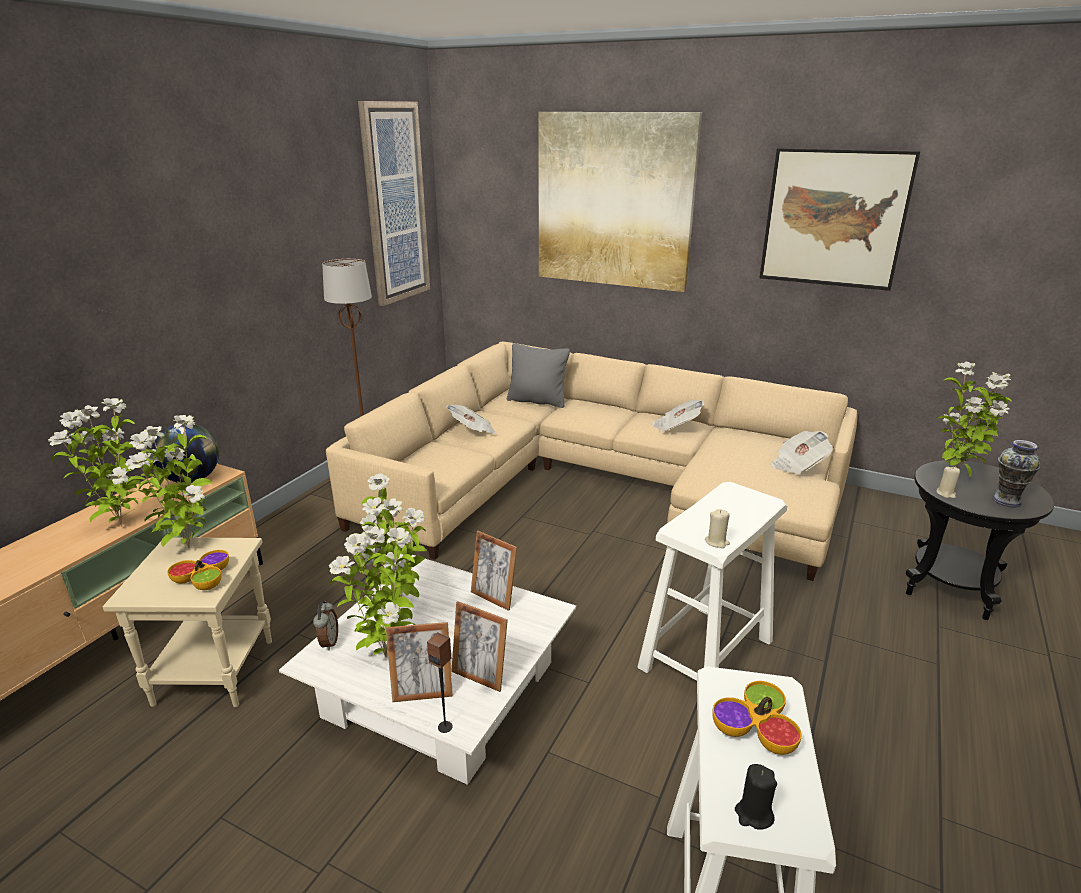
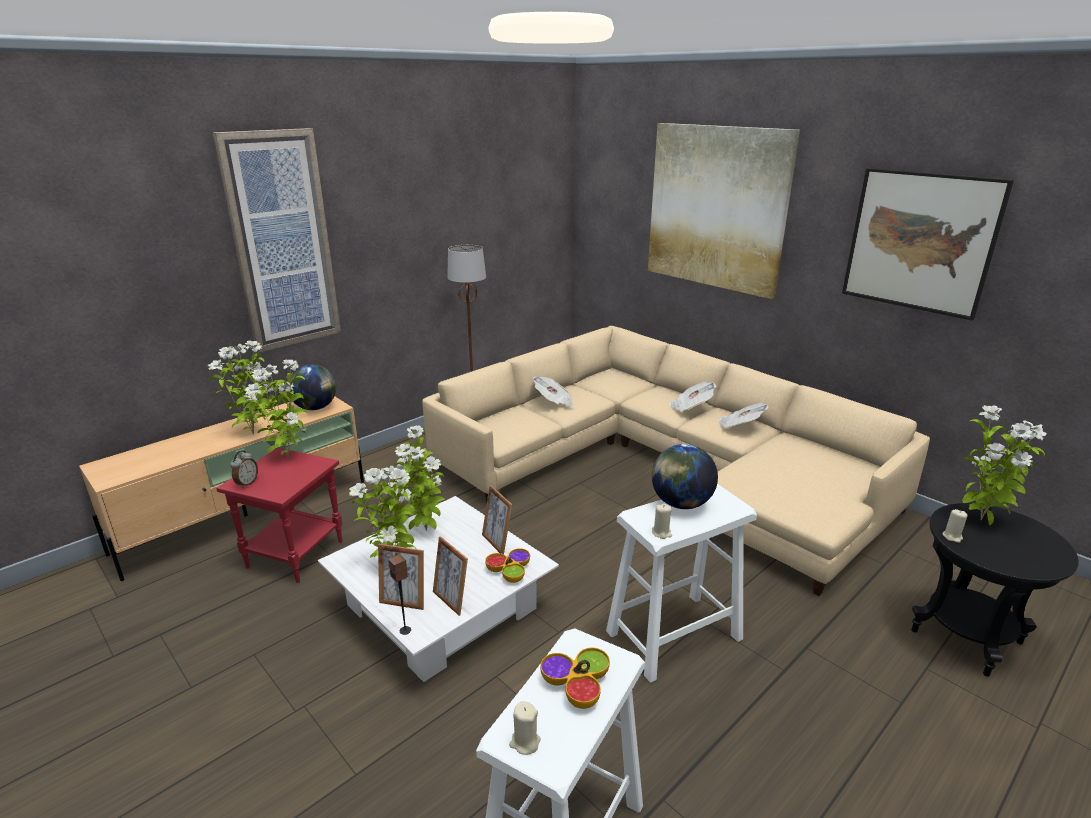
camera: 20 degrees right, 0 degrees up
(203, 578) = (285, 482): bowl -> bowl (509, 570)
(213, 671) = (295, 553): beige side table -> red side table
(328, 642) = (360, 549): alarm clock -> alarm clock (246, 483)
(395, 204) = (529, 199): picture -> picture (281, 242)
(537, 401) = (626, 383): grey pillow -> none
(711, 508) = (681, 503): none -> globe
(753, 814) = (525, 742): black candle -> beige candle
(798, 465) = (837, 482): newspaper -> newspaper (690, 407)
(1007, 501) = (1018, 557): vase -> none

